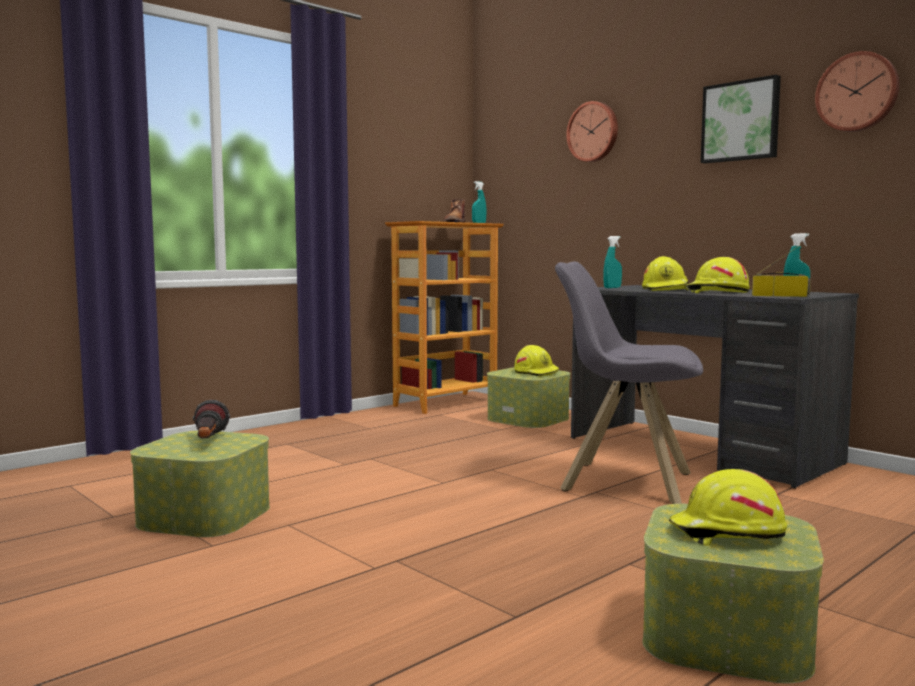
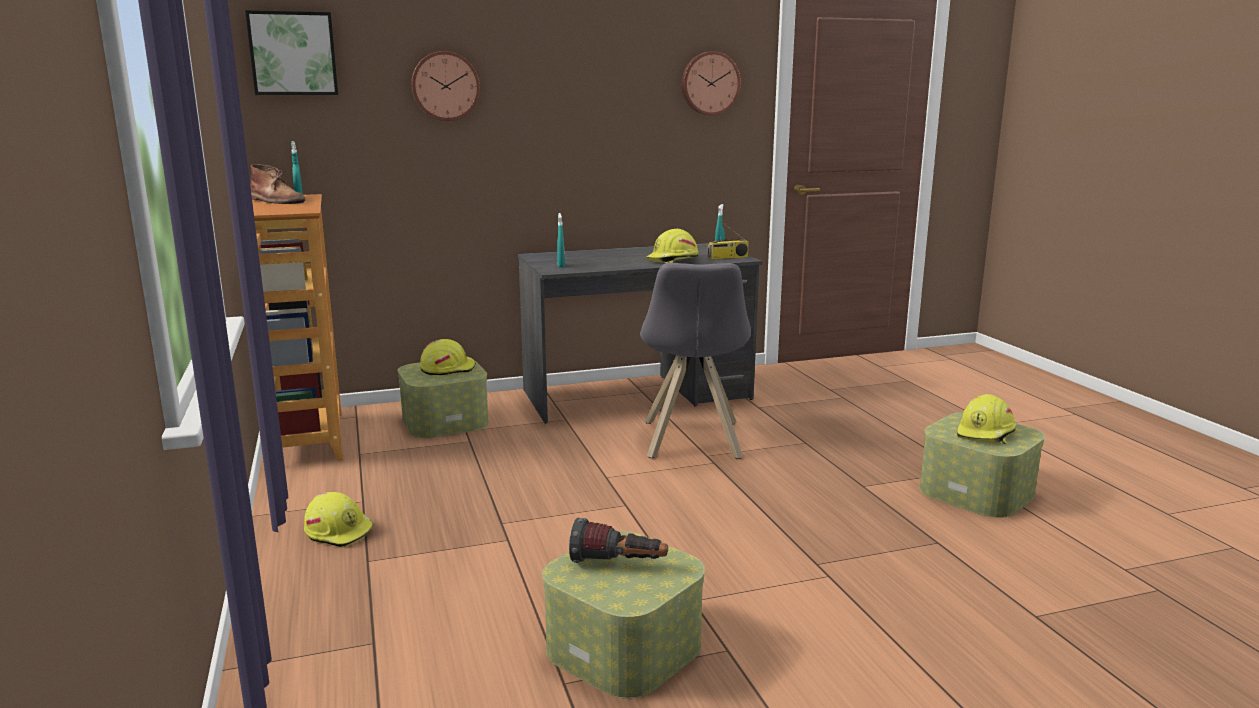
camera: 65 degrees left, 10 degrees up
(625, 482) = (692, 440): grey chair -> grey chair turned 45 degrees counterclockwise
(666, 289) = (612, 261): yellow hard hat -> yellow hard hat (340, 531)
(741, 121) = (616, 95): picture -> picture (293, 53)
(780, 296) = (727, 257): radio -> radio turned 150 degrees counterclockwise

